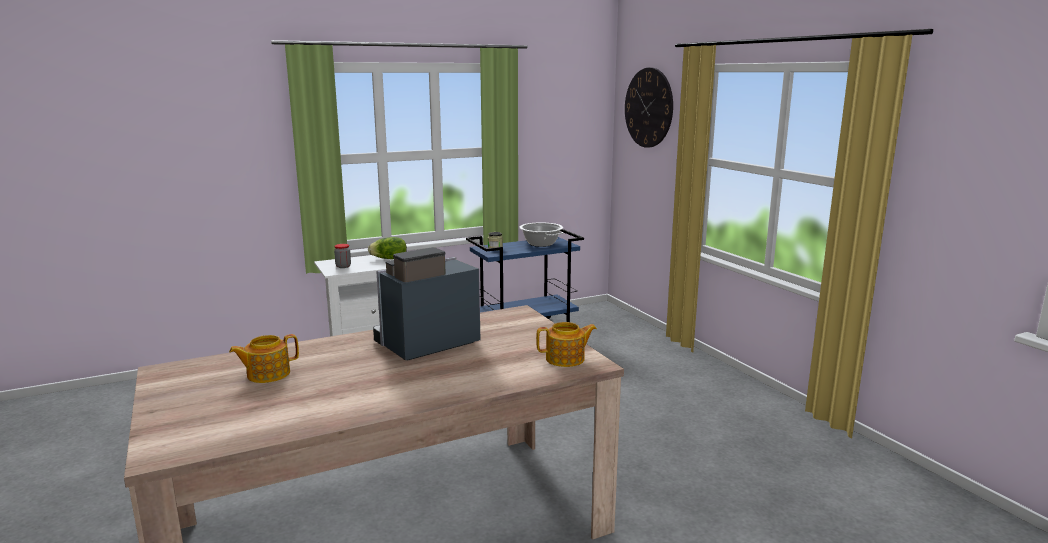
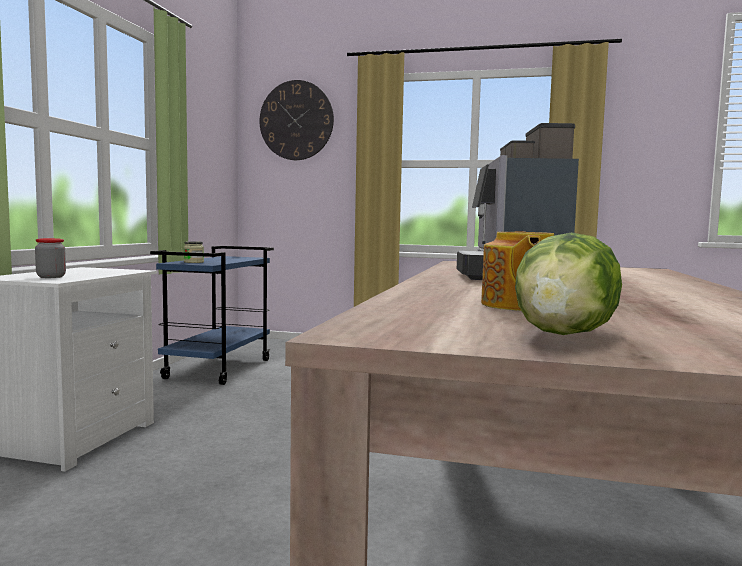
camera: 50 degrees left, 10 degrees down
(389, 259) = (98, 270): lettuce -> lettuce (567, 334)
(540, 244) = (227, 258): cooking pot -> none
(566, 359) = (626, 269): teapot -> none

